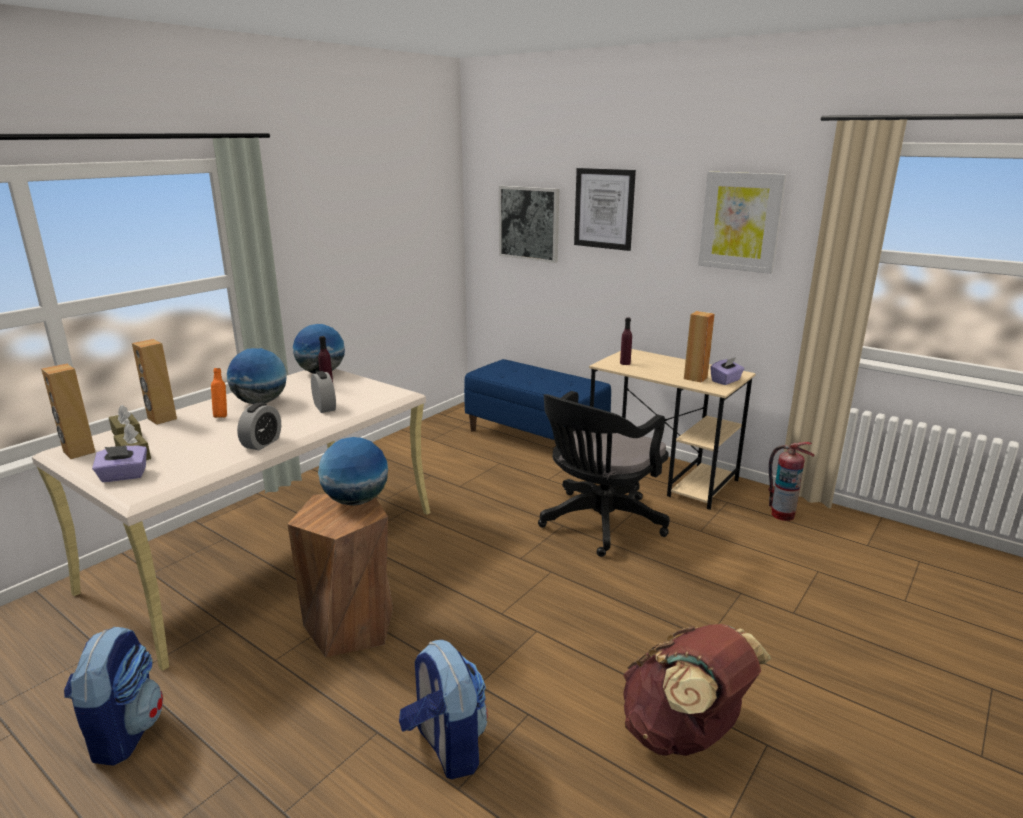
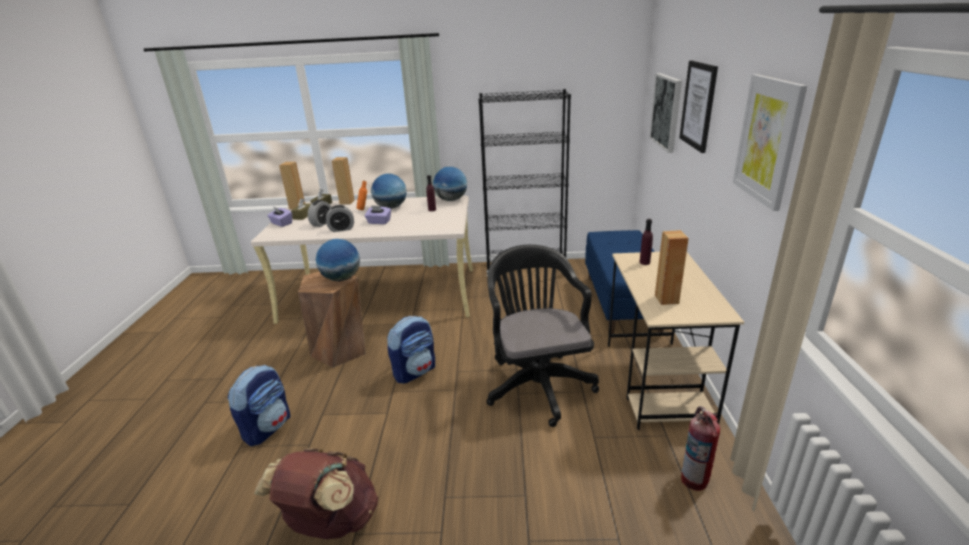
camera: 55 degrees right, 5 degrees up
(124, 732) = (233, 338): backpack -> backpack (415, 371)
(324, 407) = (403, 220): alarm clock -> alarm clock (322, 223)
(394, 448) = (525, 269): none -> black bookcase
(598, 524) = (537, 383): black office chair -> black office chair turned 75 degrees clockwise
(726, 381) = (688, 314): purple tissue box -> purple tissue box (379, 222)

